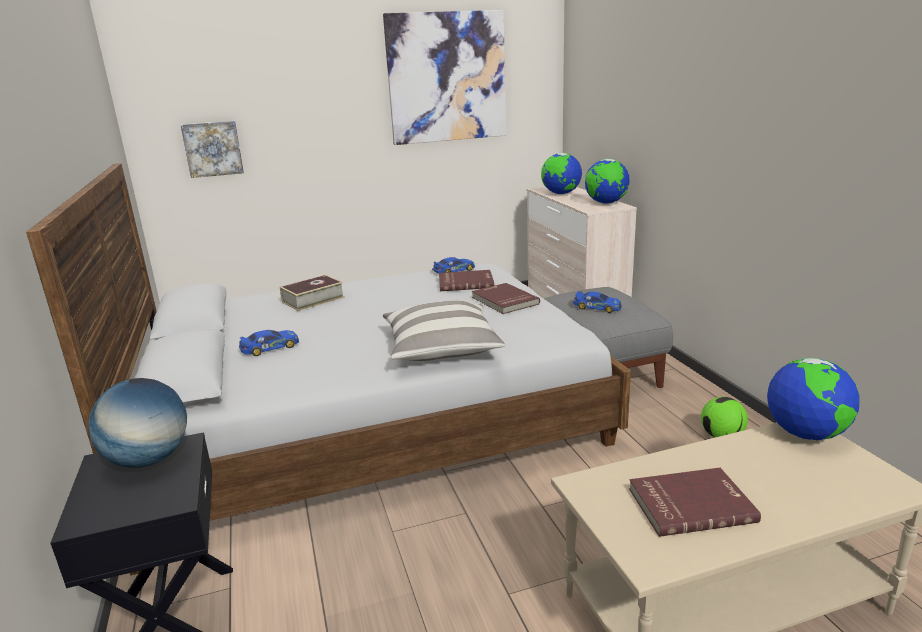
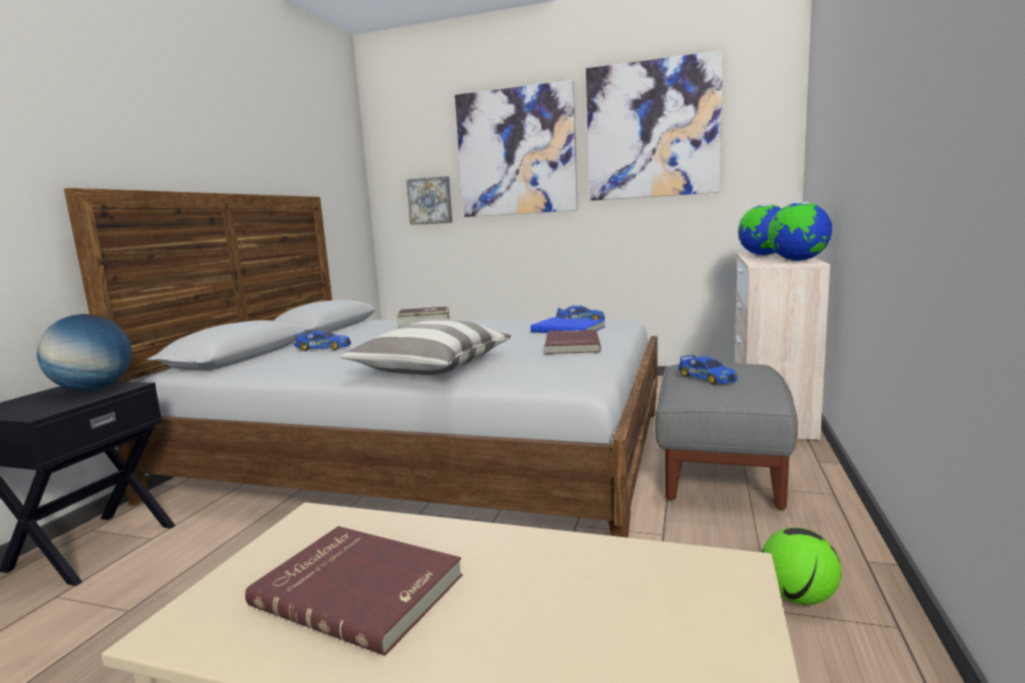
camera: 35 degrees right, 10 degrees down
(313, 95) = (516, 152): none -> picture
(466, 283) = (568, 329): red book -> blue book
(806, 434) = (711, 576): globe -> none

